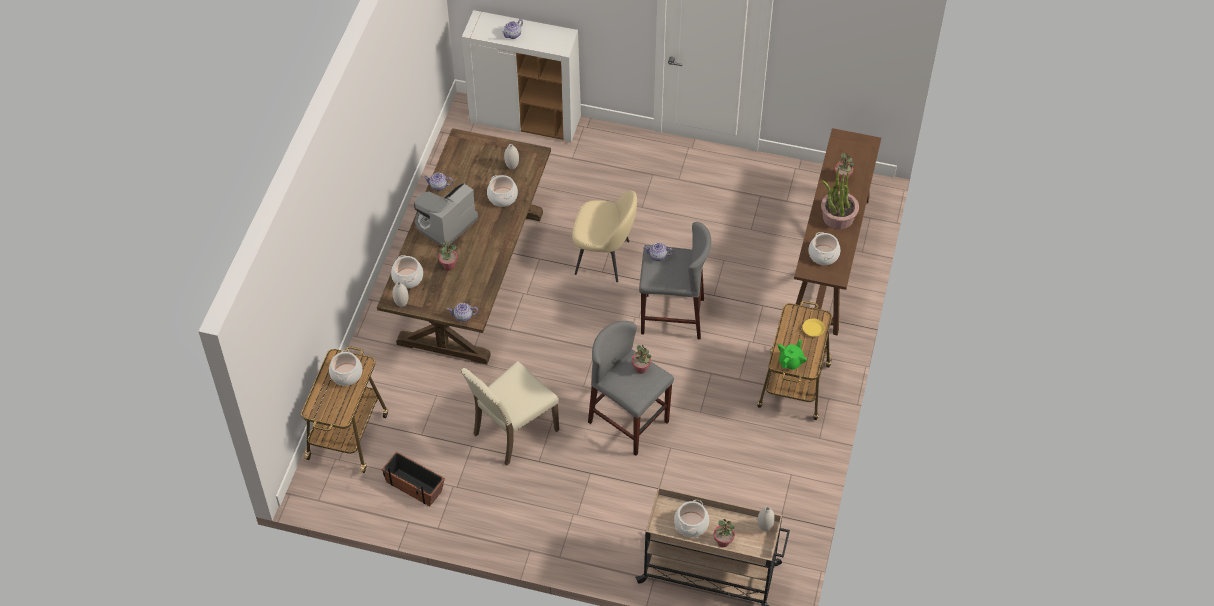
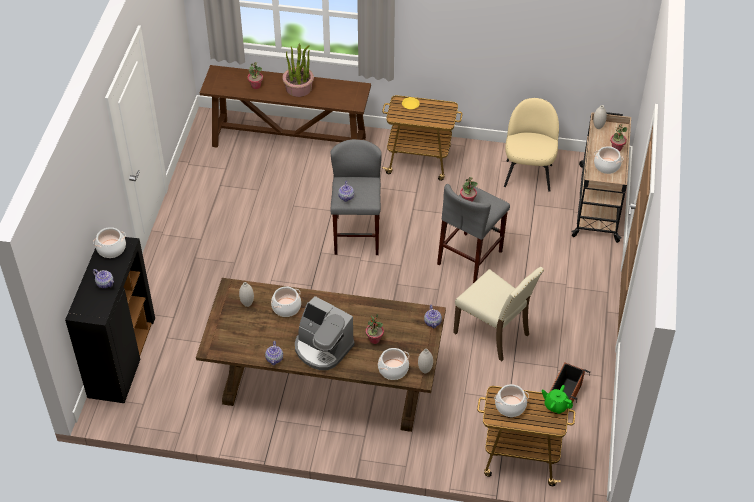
camera: 95 degrees left, 5 degrees down
(526, 120) = (122, 358): white cabinet -> black cabinet
(604, 258) = (295, 285): beige chair -> beige chair (528, 174)
(791, 361) = (444, 116): green teapot -> green teapot (555, 406)
(823, 255) = (339, 95): cooking pot -> cooking pot (111, 248)

